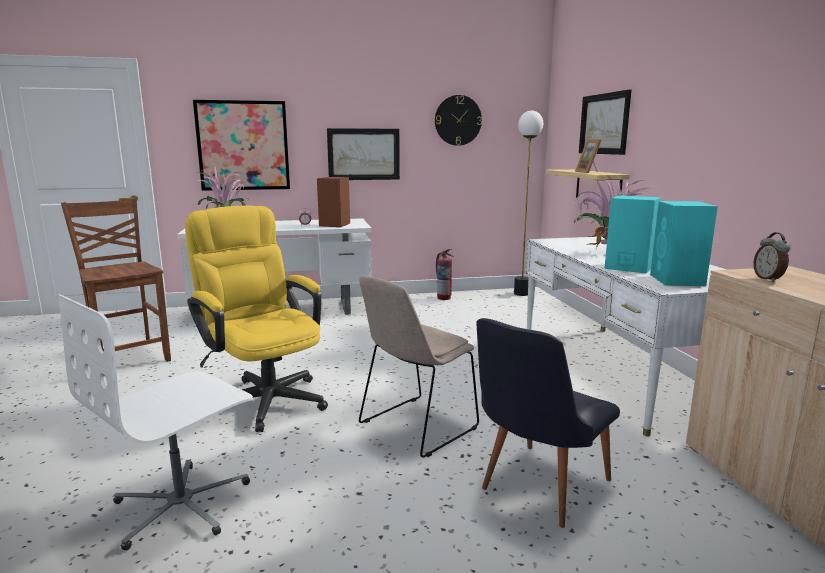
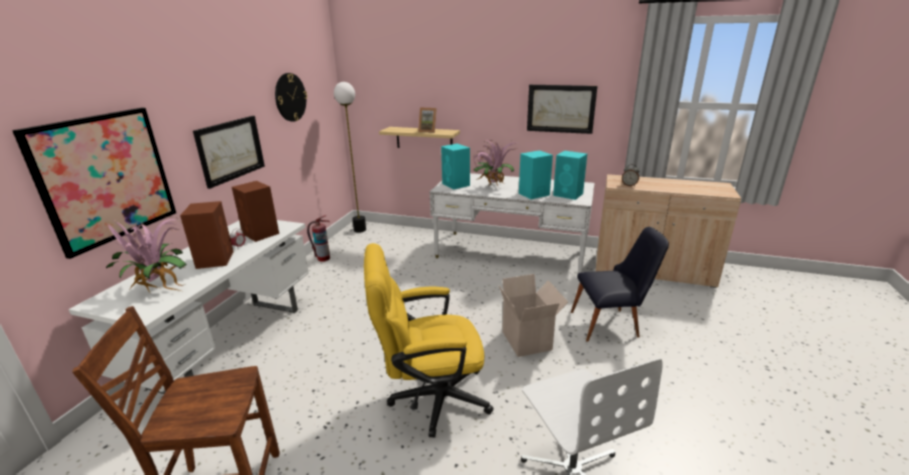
camera: 60 degrees left, 10 degrees up
(279, 226) = (215, 259): none -> brown speaker
(415, 427) = (528, 340): beige chair -> cardboard box
(537, 488) = (611, 324): black chair -> black chair turned 75 degrees counterclockwise
(572, 242) = (456, 185): none -> turquoise speaker
(604, 124) = (423, 94): picture -> picture (560, 108)

